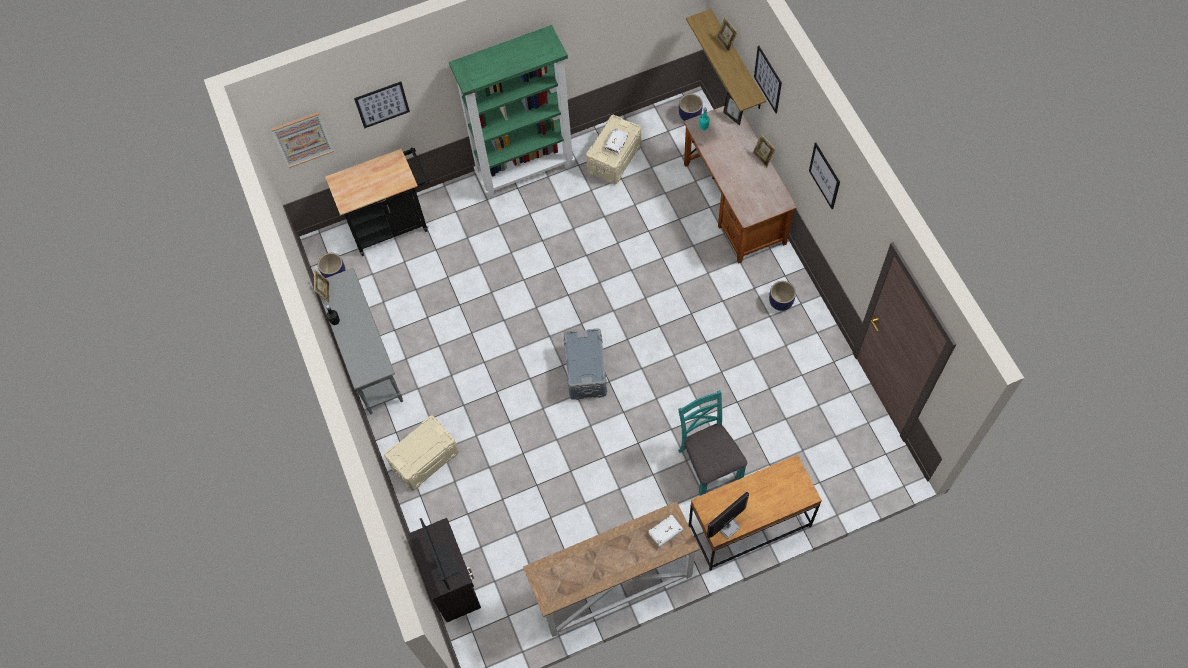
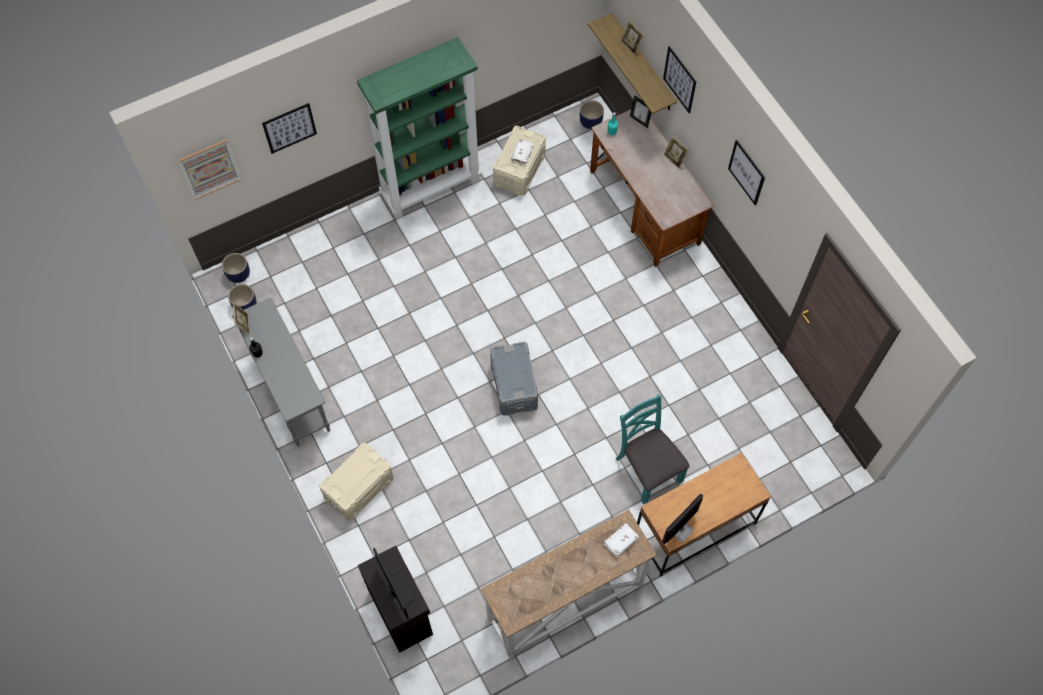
camera: 10 degrees left, 0 degrees up
(393, 224) = (300, 251): black cart -> none
(781, 302) = (701, 302): planter -> planter (239, 274)

